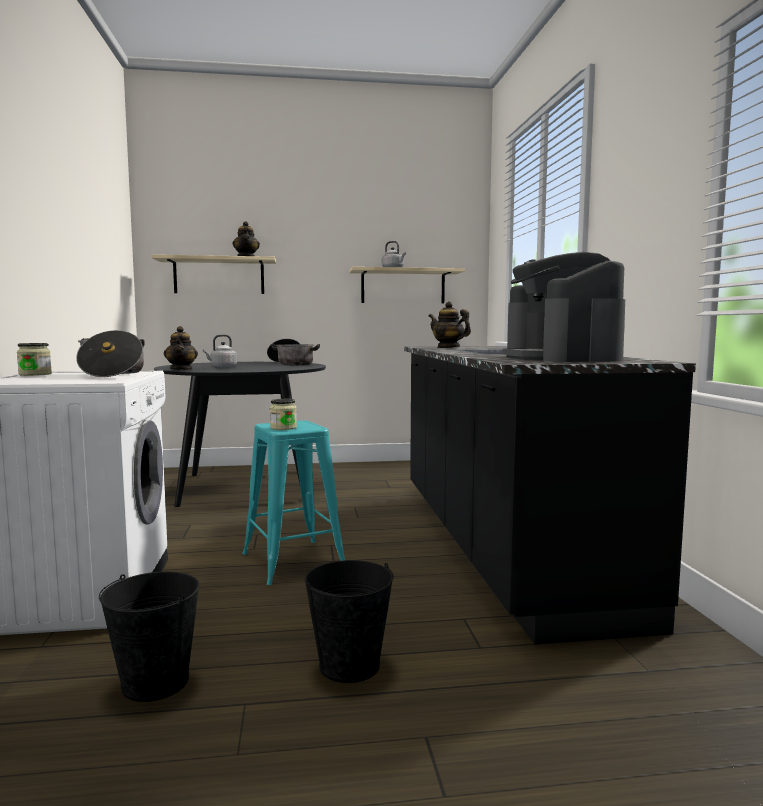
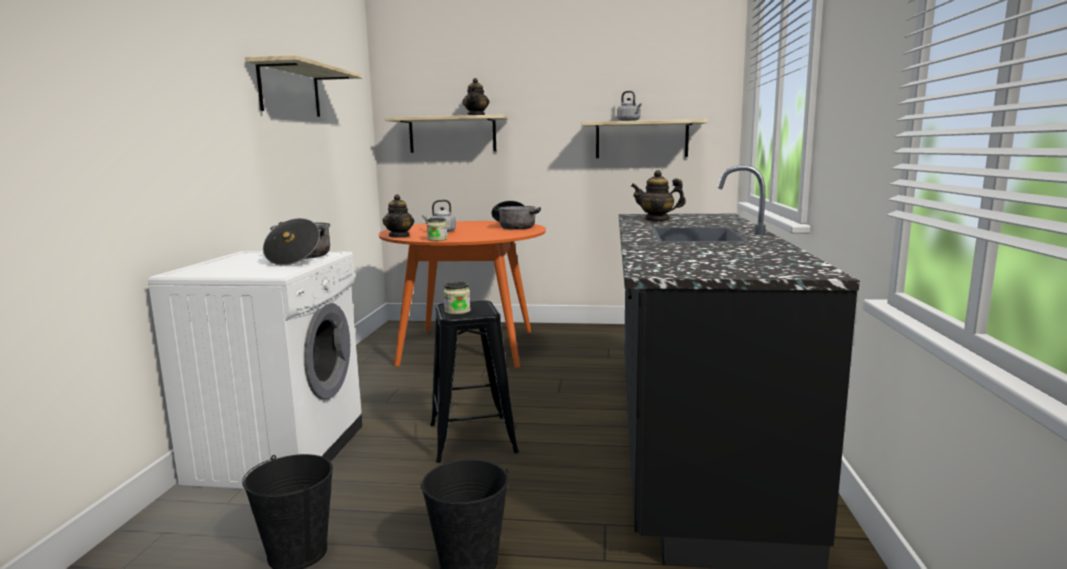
camera: 15 degrees right, 5 degrees up
(35, 374) = (236, 258): jar -> jar (437, 239)
(70, 211) = (290, 90): none -> shelf
(246, 487) = (468, 348): black dining table -> orange dining table
(293, 561) = (472, 438): turquoise stool -> black stool
(448, 347) = (657, 220): teapot -> teapot turned 45 degrees counterclockwise
(561, 358) = (723, 259): coffee machine -> none

